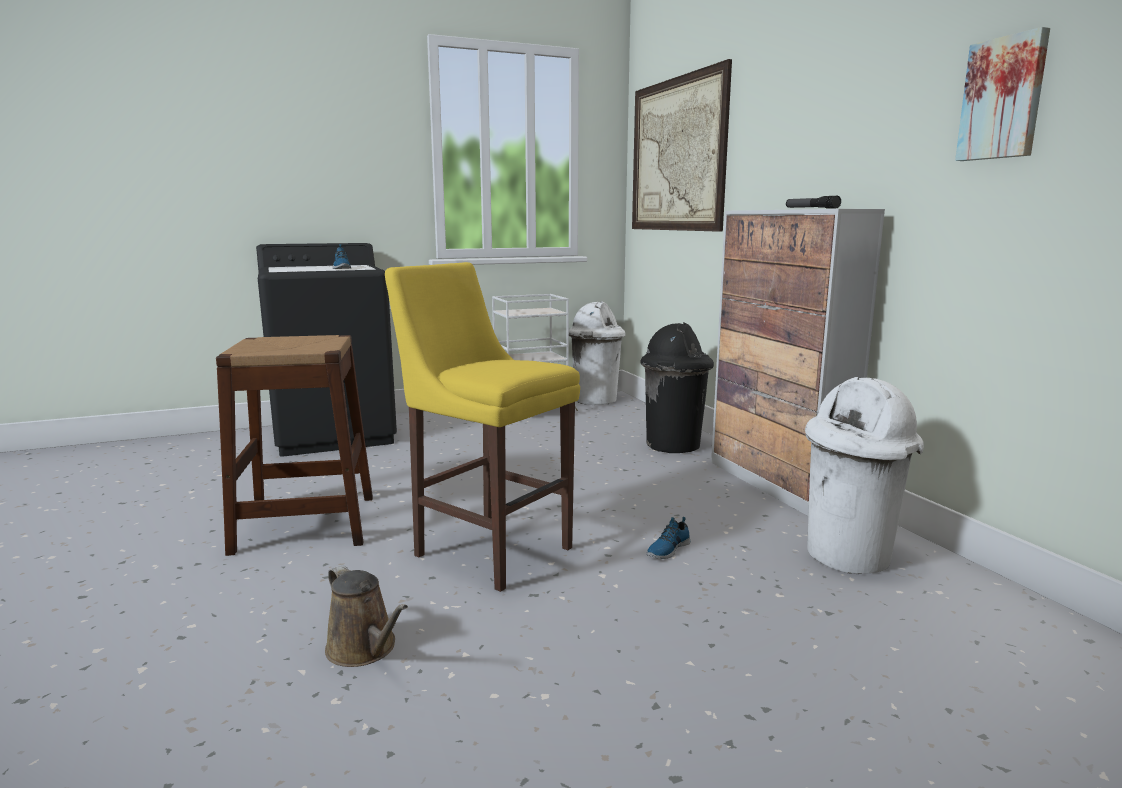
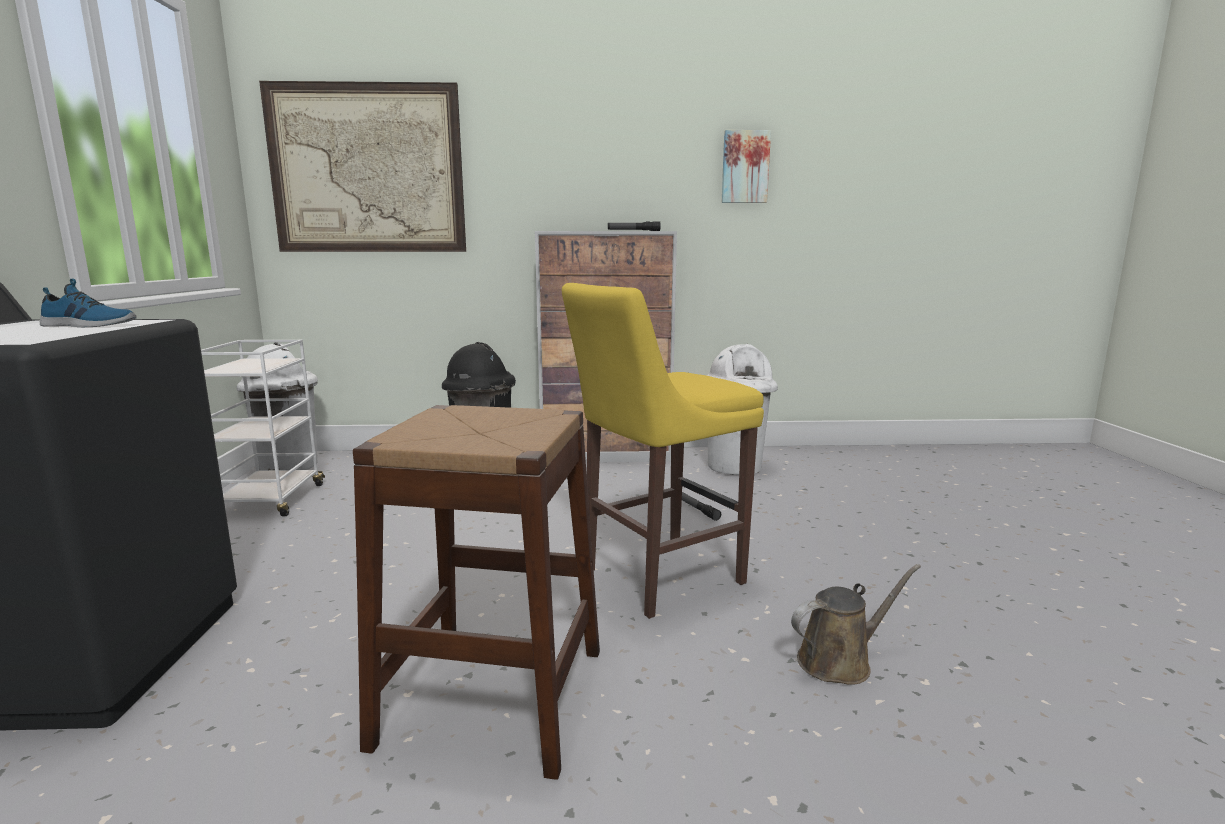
camera: 70 degrees left, 0 degrees up
(667, 549) = (698, 510): shoe -> flashlight

